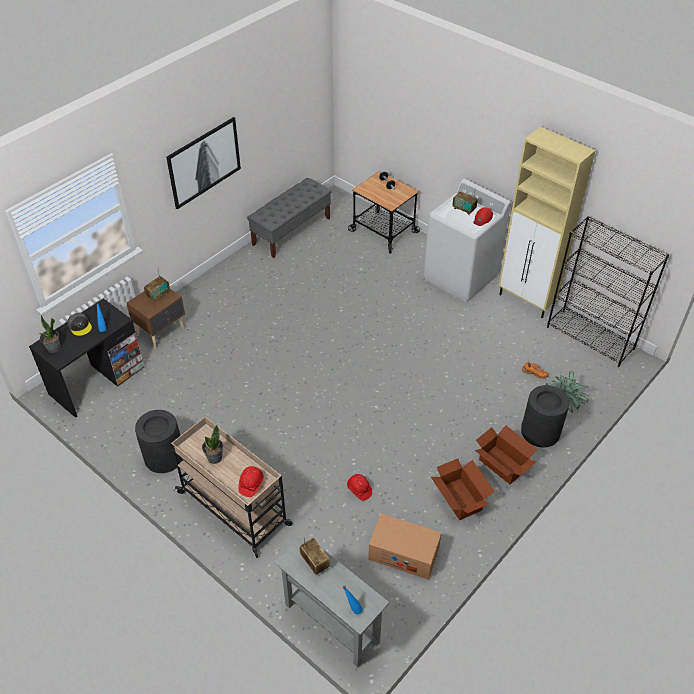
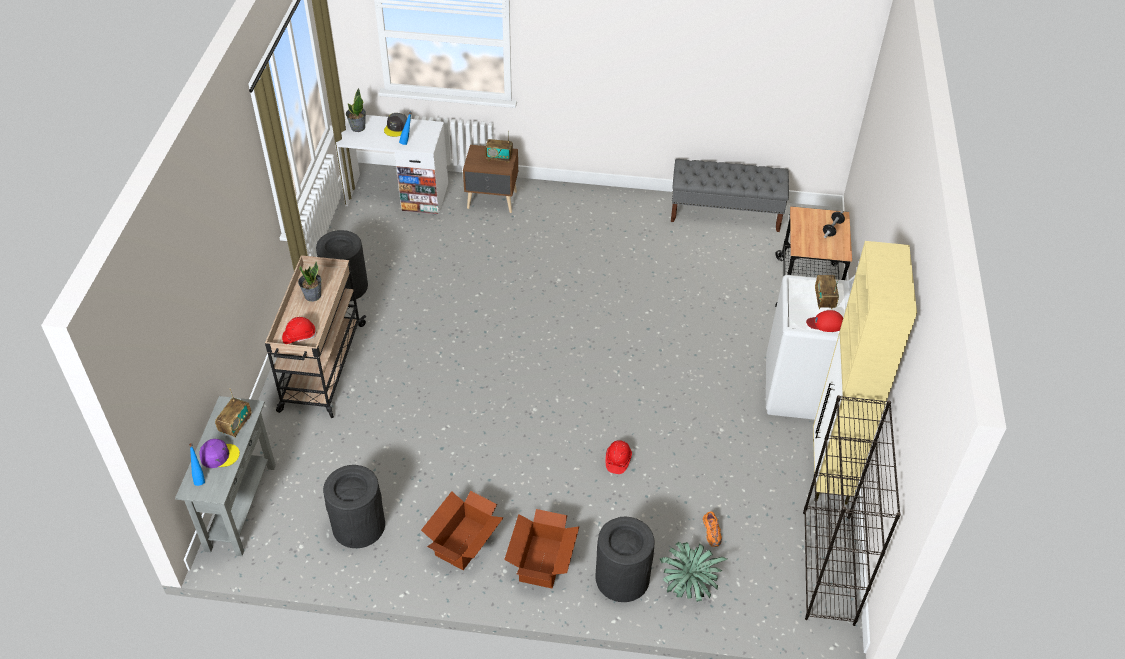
camera: 55 degrees right, 0 degrees up
(97, 380) = (397, 194): black desk -> white desk
(203, 162) = (630, 59): picture -> none
(338, 586) = (219, 455): none -> purple cap
(359, 490) = (413, 450): red hard hat -> red hard hat (617, 460)
(403, 553) = (359, 526): cardboard box -> black trash can

